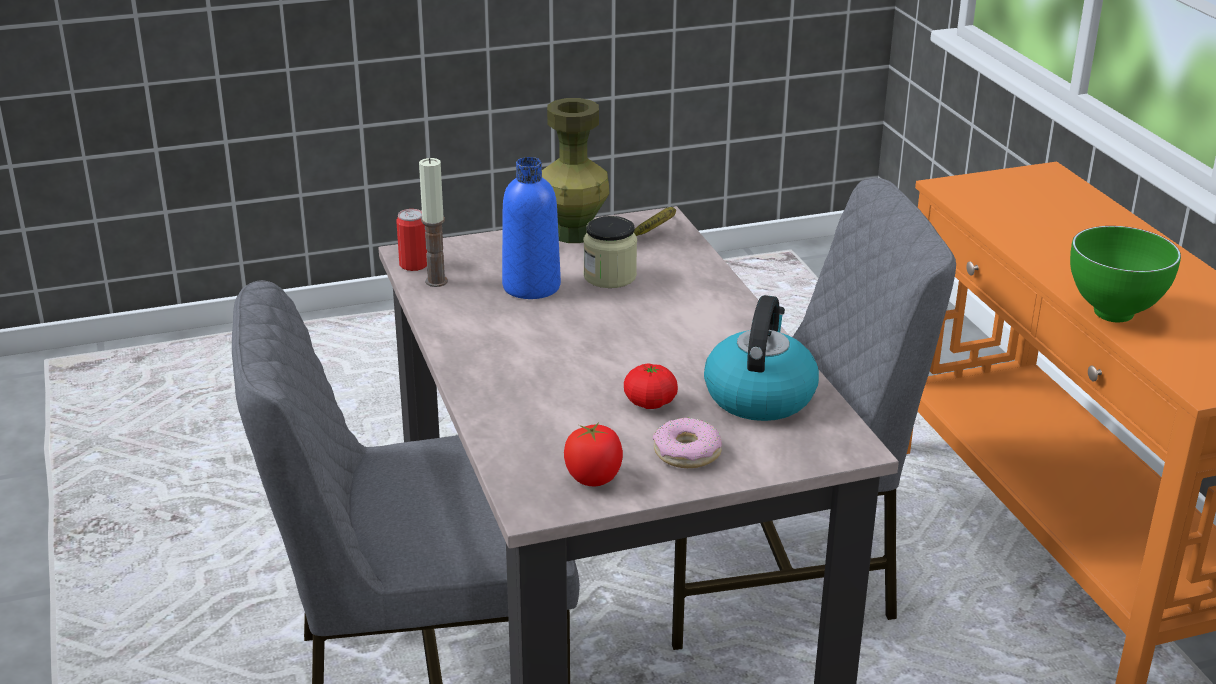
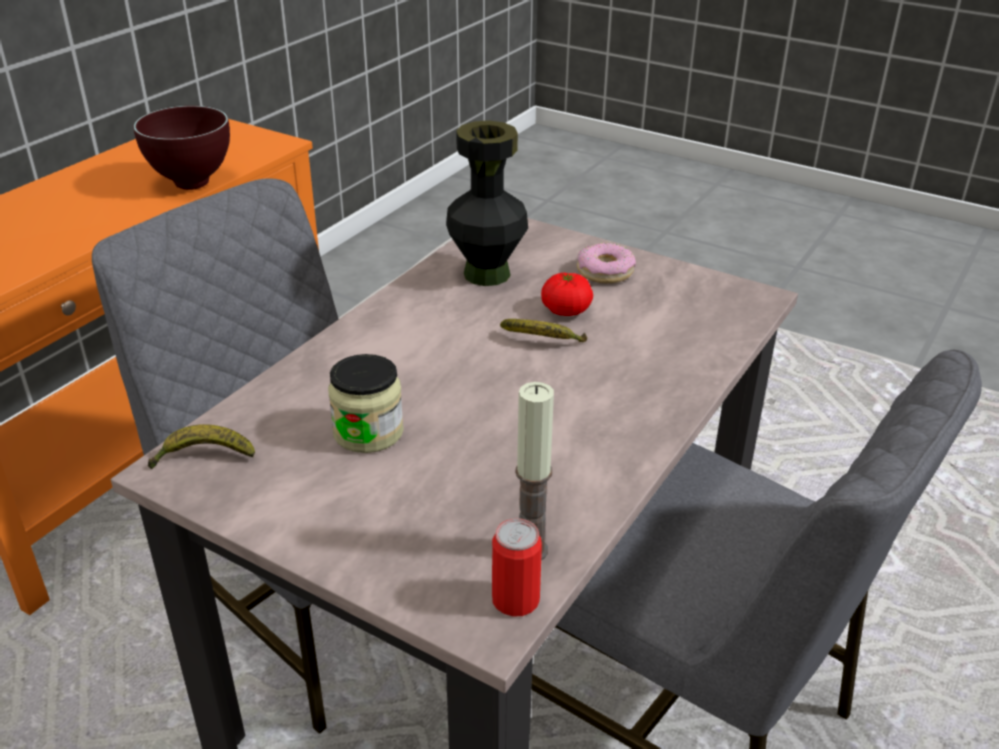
camera: 130 degrees left, 5 degrees up
(531, 286) = (454, 471): blue bottle -> none
(574, 234) = (281, 514): green vase -> none
(594, 478) = (691, 290): tomato -> none
(621, 372) = (542, 341): none -> banana
(759, 395) = (487, 274): kettle -> black vase
(1115, 316) = (193, 183): green bowl -> brown bowl

